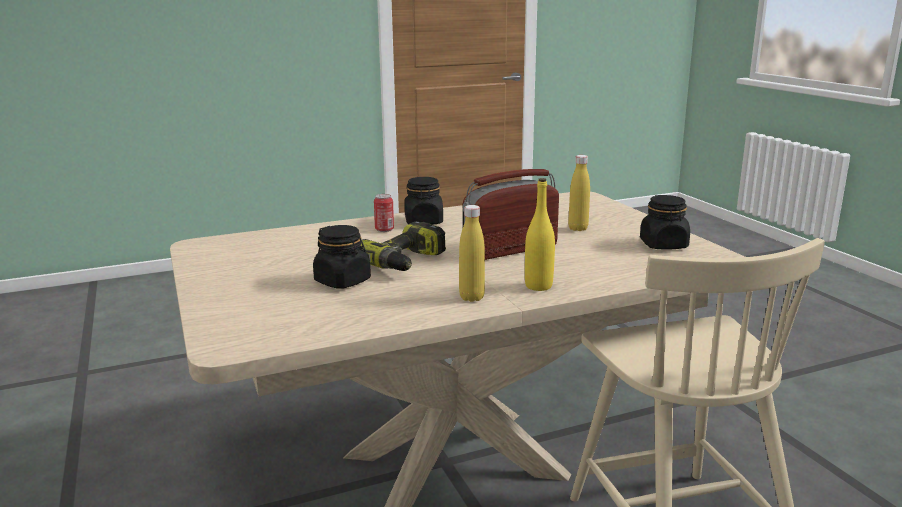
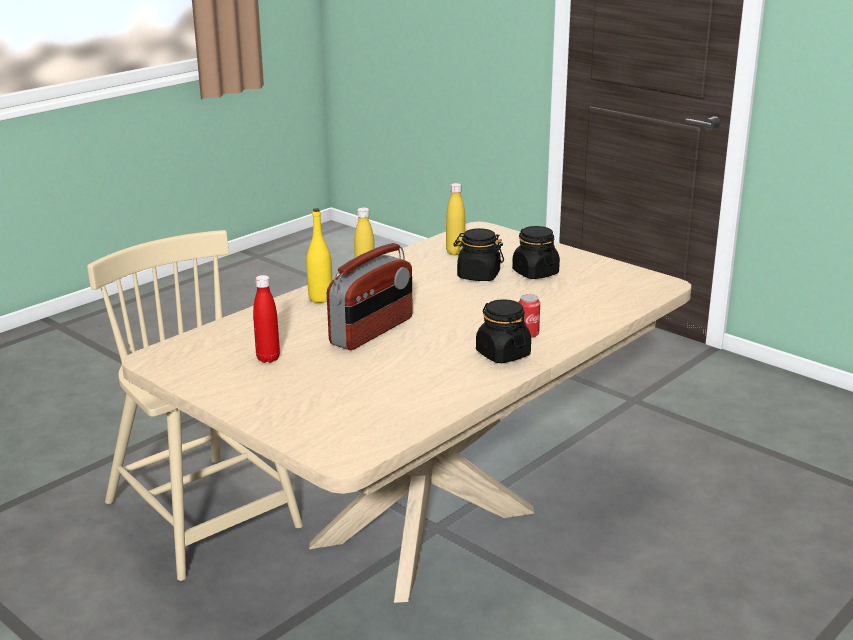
camera: 155 degrees right, 5 degrees up
(406, 262) = (452, 300): power drill -> none
(578, 228) = (319, 377): yellow bottle -> yellow bottle (455, 252)
(615, 245) = (268, 358): none -> red bottle
(663, 245) = (215, 368): black jar -> black jar (535, 273)

